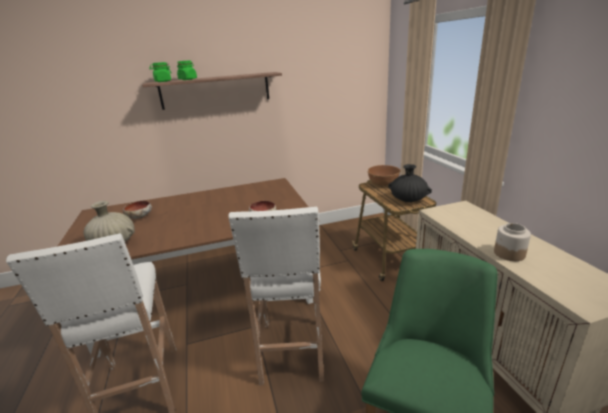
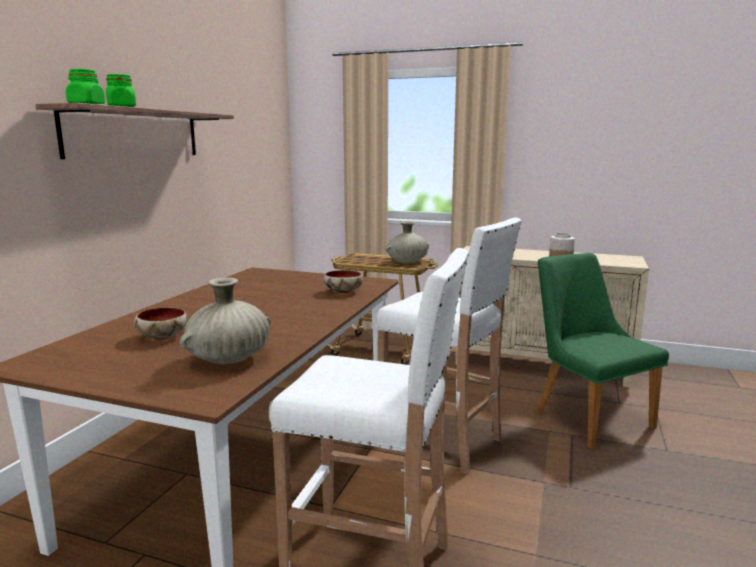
camera: 55 degrees left, 10 degrees down
(383, 184) = (356, 258): brown bowl -> none
(408, 200) = (407, 262): black vase -> beige vase

